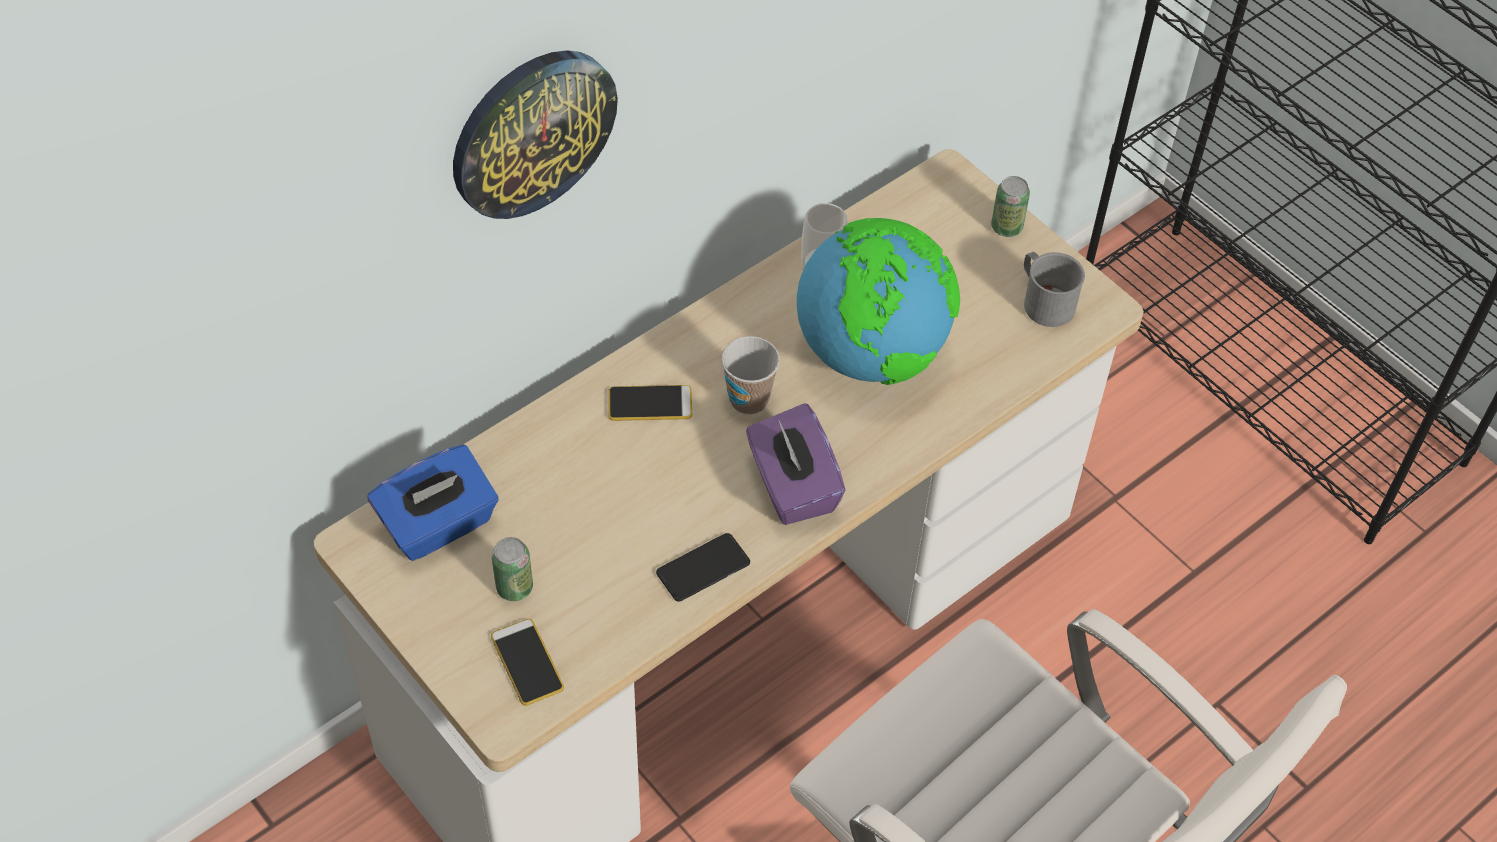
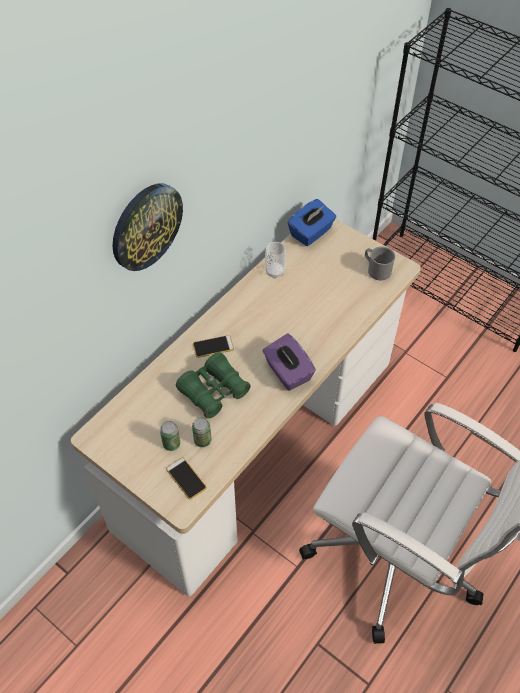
camera: 10 degrees left, 0 degrees up
(438, 525) = (128, 421): blue tissue box -> blue tissue box (311, 233)
(627, 497) = (213, 391): none -> green binoculars
(703, 568) = (257, 418): phone -> none
(749, 399) = (257, 336): cup -> none
(871, 353) = (307, 305): globe -> none
(1006, 227) = (351, 240): can -> can (202, 440)

